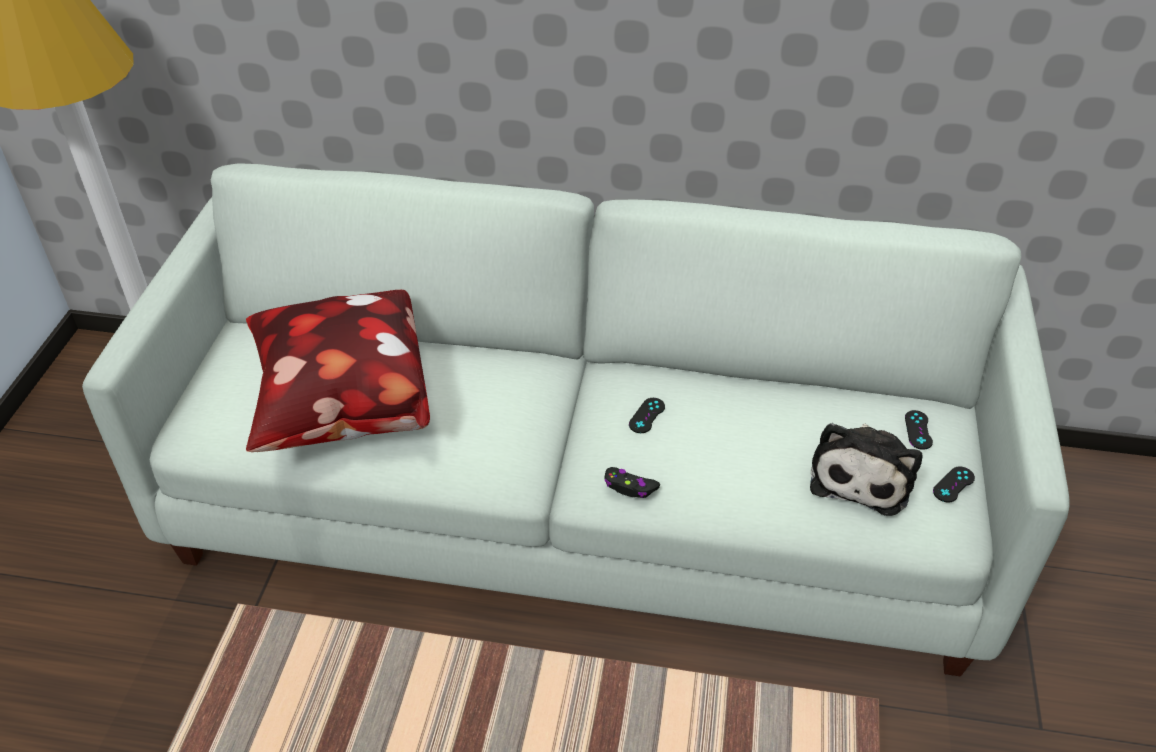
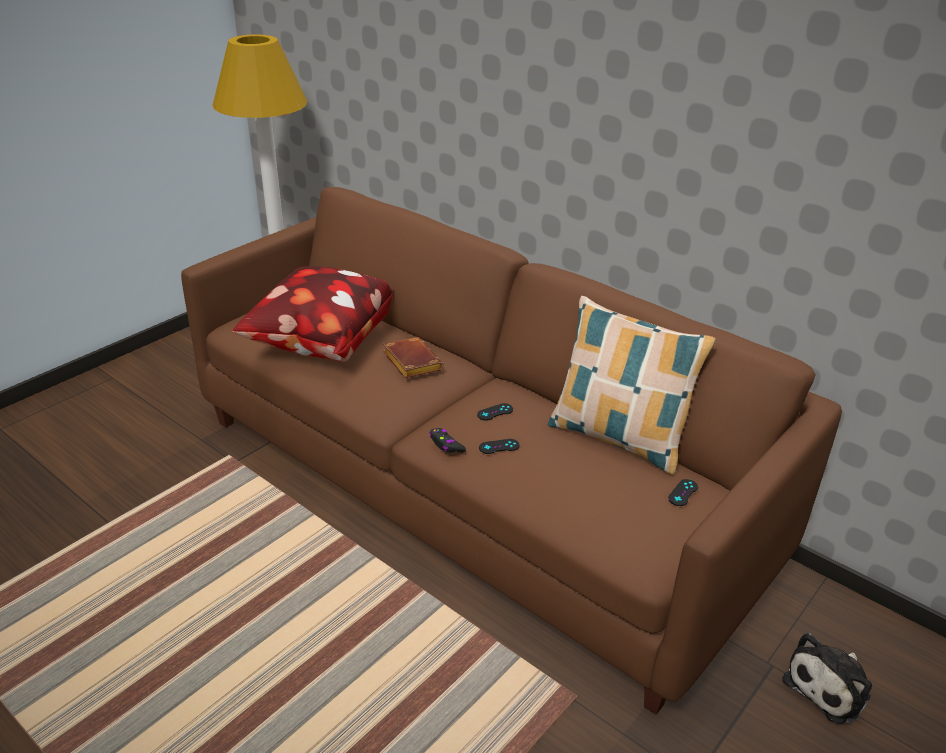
camera: 30 degrees right, 10 degrees down
(486, 388) = (410, 362): none -> brown book
(579, 502) = (471, 487): white sofa -> brown sofa
(801, 390) = (618, 438): none -> pillow
(862, 475) = (611, 500): plush toy -> plush toy (829, 686)
(953, 484) = (678, 535): black game controller -> black game controller (499, 446)

